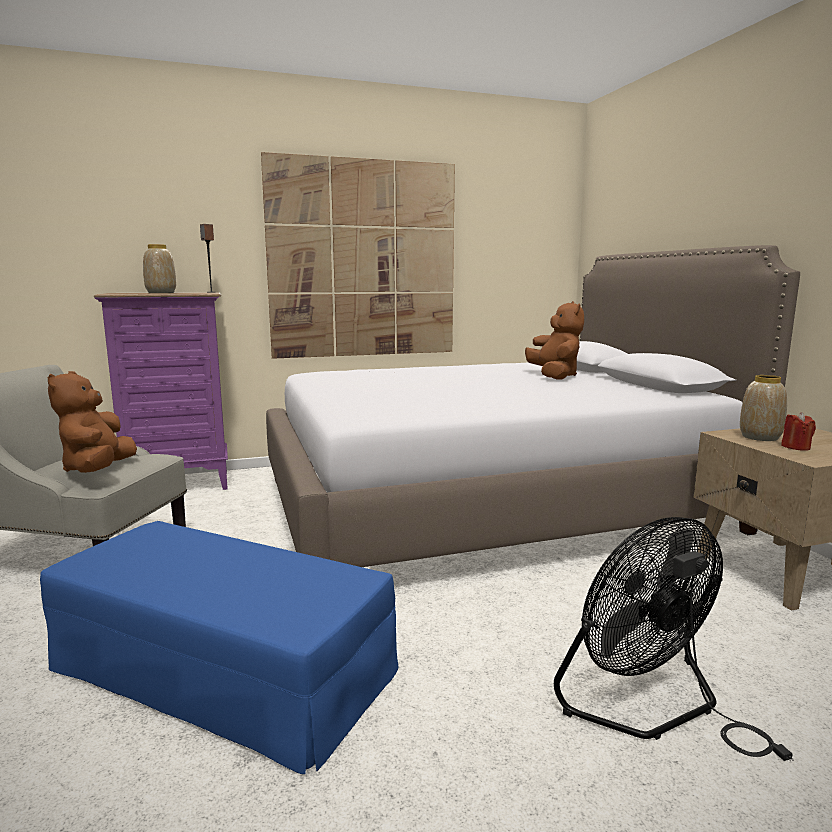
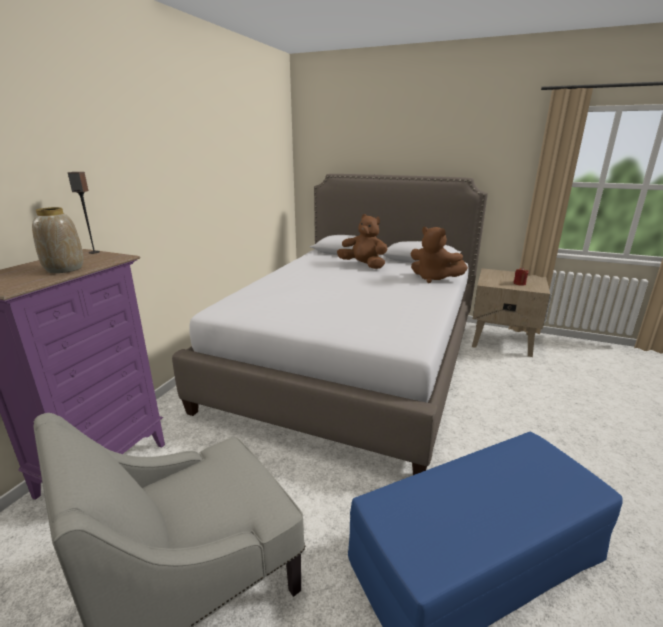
camera: 50 degrees left, 10 degrees up
(98, 470) = (241, 495): brown plush toy -> brown plush toy (433, 278)
(363, 260) = (189, 190): picture -> none
(664, 705) = (586, 422): black fan -> none
(759, 437) = (498, 281): vase -> none

